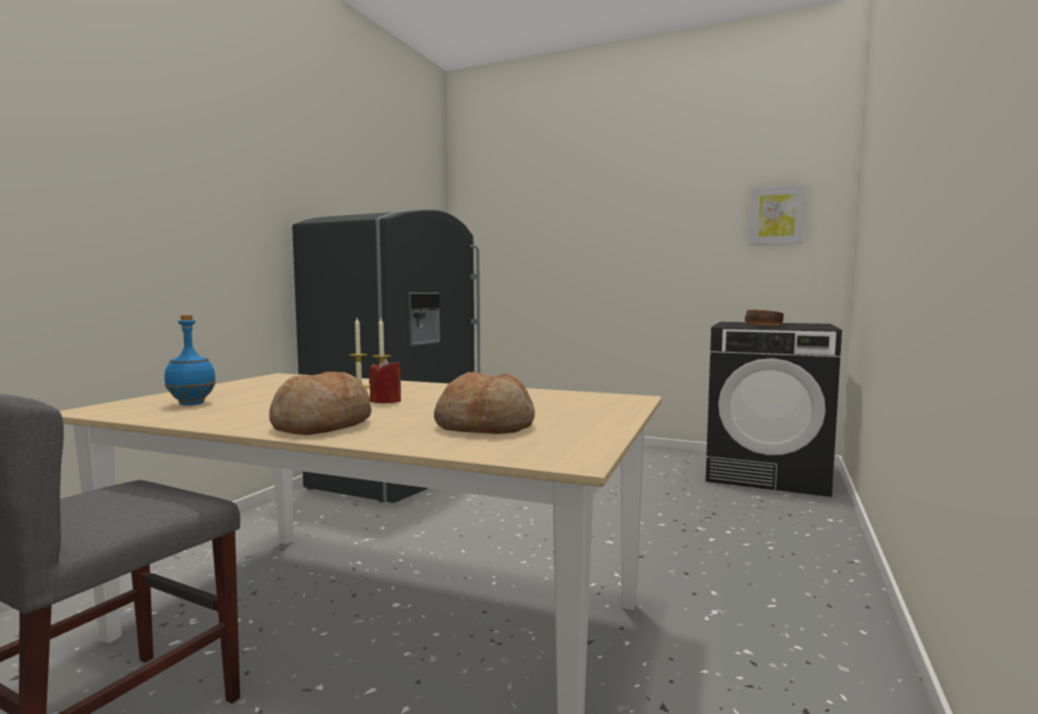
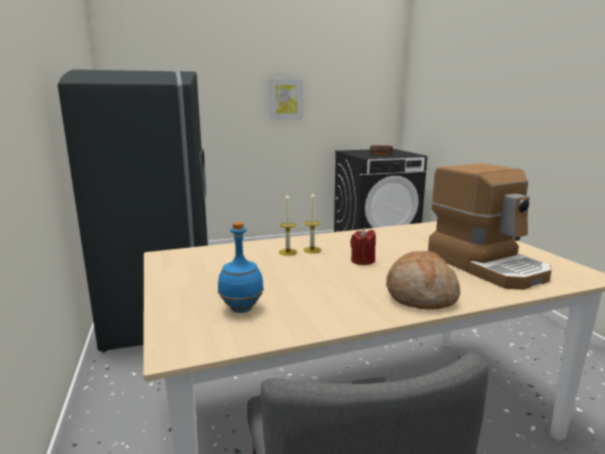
camera: 40 degrees left, 10 degrees up
(486, 426) = (487, 265): bread -> coffee machine
(776, 215) = (365, 79): picture -> picture (285, 99)

